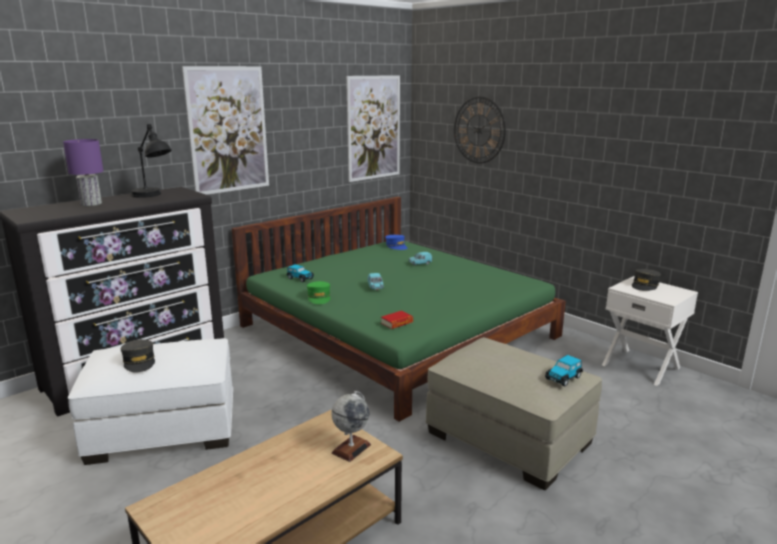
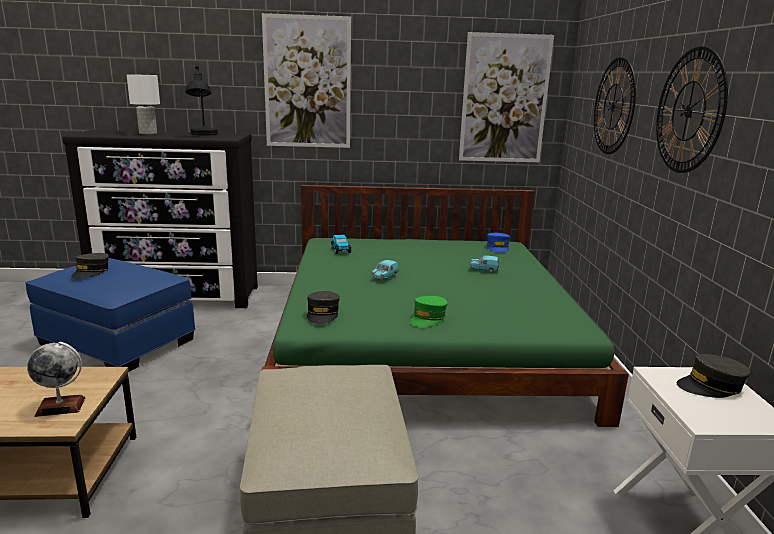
camera: 40 degrees right, 0 degrees up
(91, 204) = (148, 133): purple table lamp -> white table lamp
(165, 428) = (118, 342): white ottoman -> blue ottoman
(319, 298) = (317, 270): green cap -> green cap (428, 318)
(397, 323) = (323, 314): book -> grey cap
(563, 378) = (342, 448): toy car -> none
(565, 134) = (689, 111): none -> wall clock

